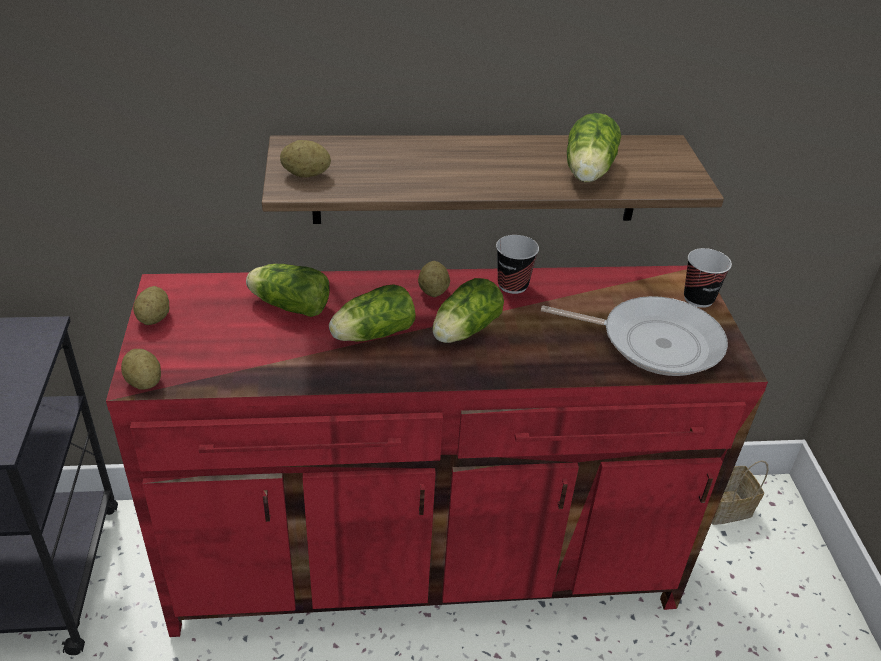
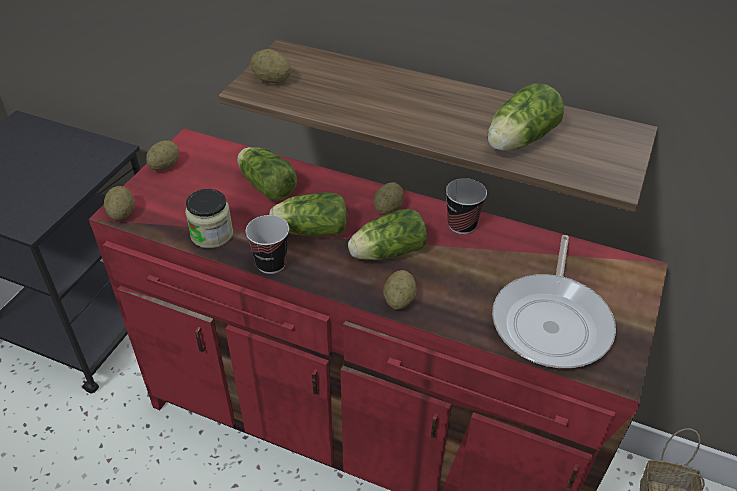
camera: 30 degrees right, 5 degrees up
(270, 370) = (212, 234): none -> jar
(510, 369) = (399, 300): none -> potato
(654, 342) = (552, 322): frying pan -> frying pan turned 60 degrees clockwise
(698, 298) = (633, 295): cup -> cup (271, 263)

